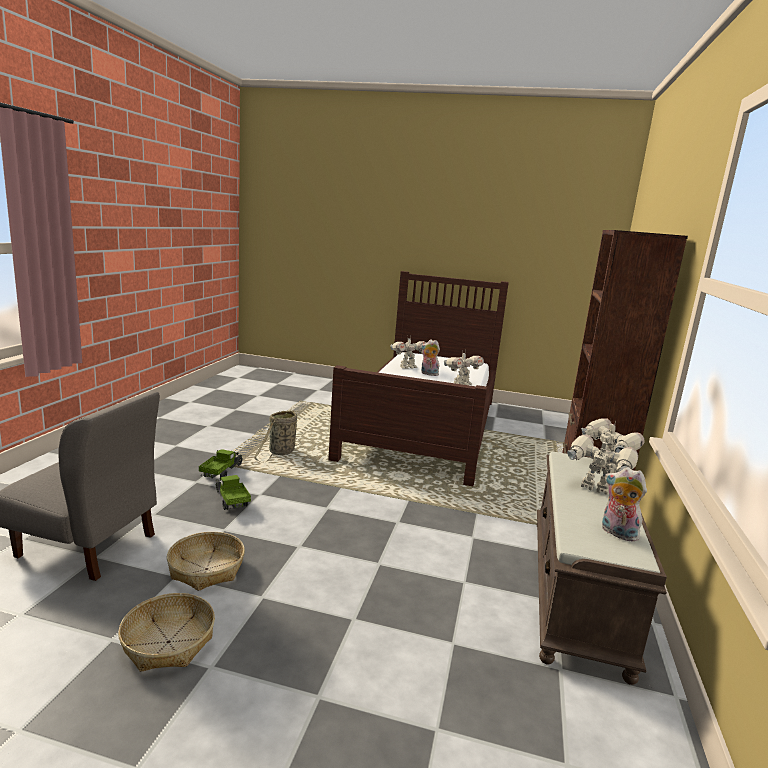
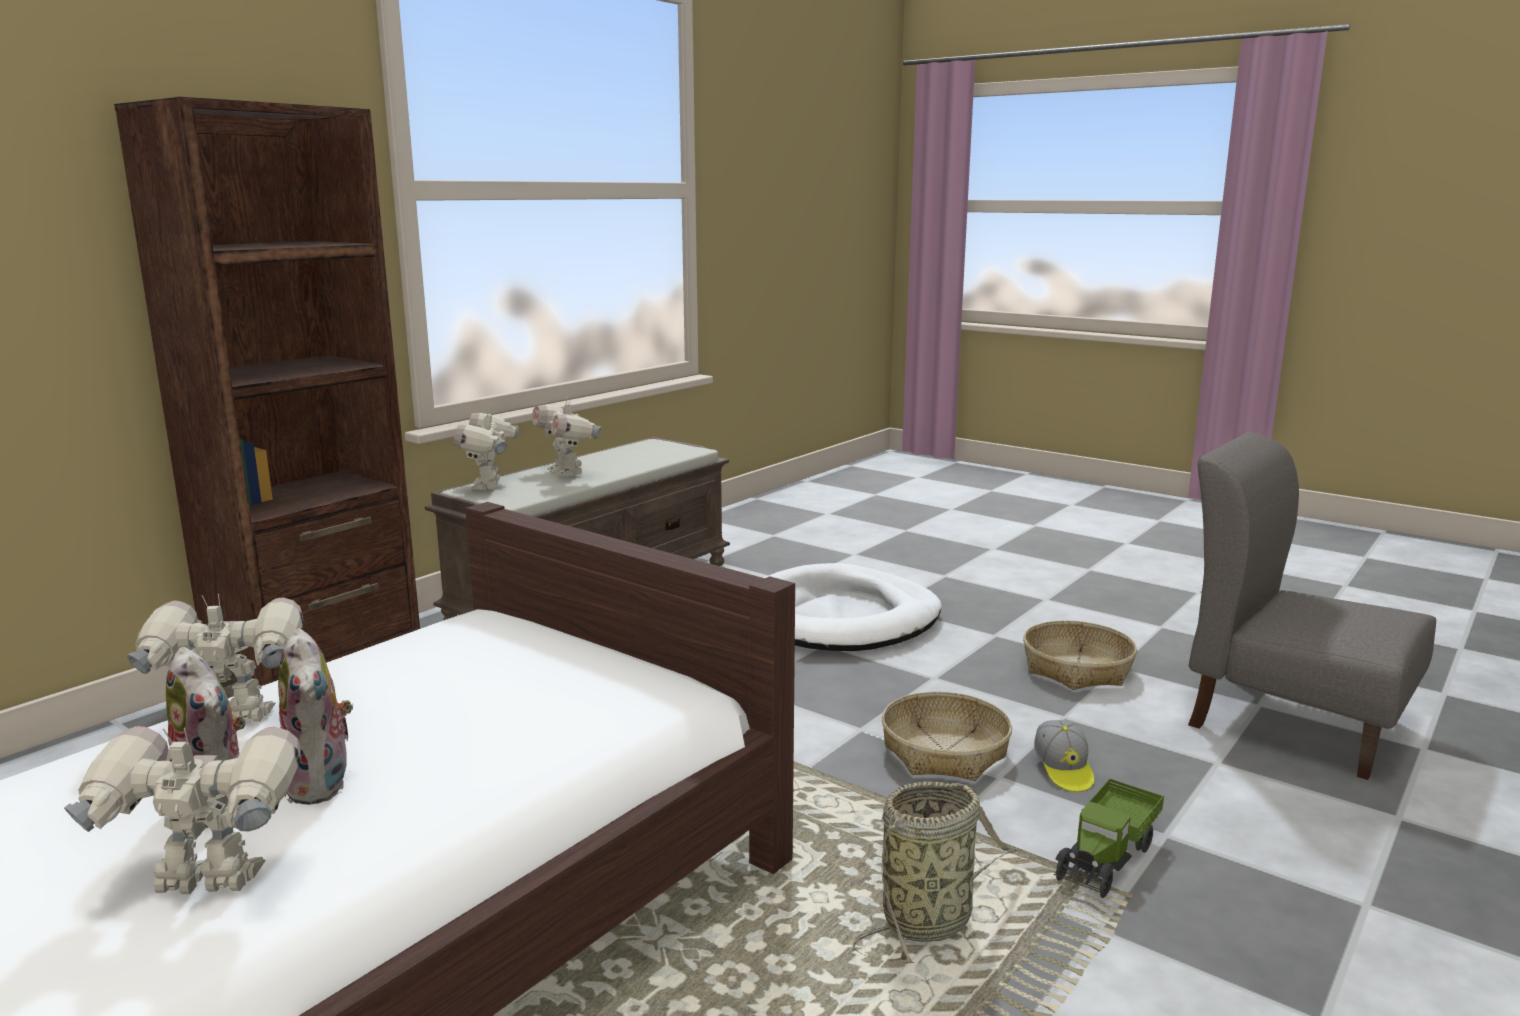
camera: 155 degrees left, 0 degrees up
(168, 642) = (1097, 617): basket -> basket (945, 751)
(231, 501) = (1063, 770): toy truck -> cap
(384, 595) = (839, 618): none -> white dog bed
(617, 533) = (634, 451): plush toy -> plush toy (322, 785)

